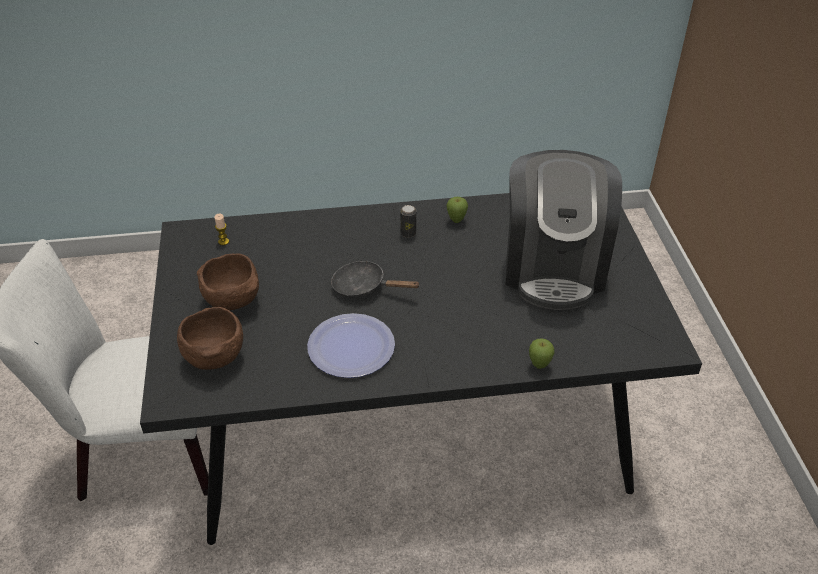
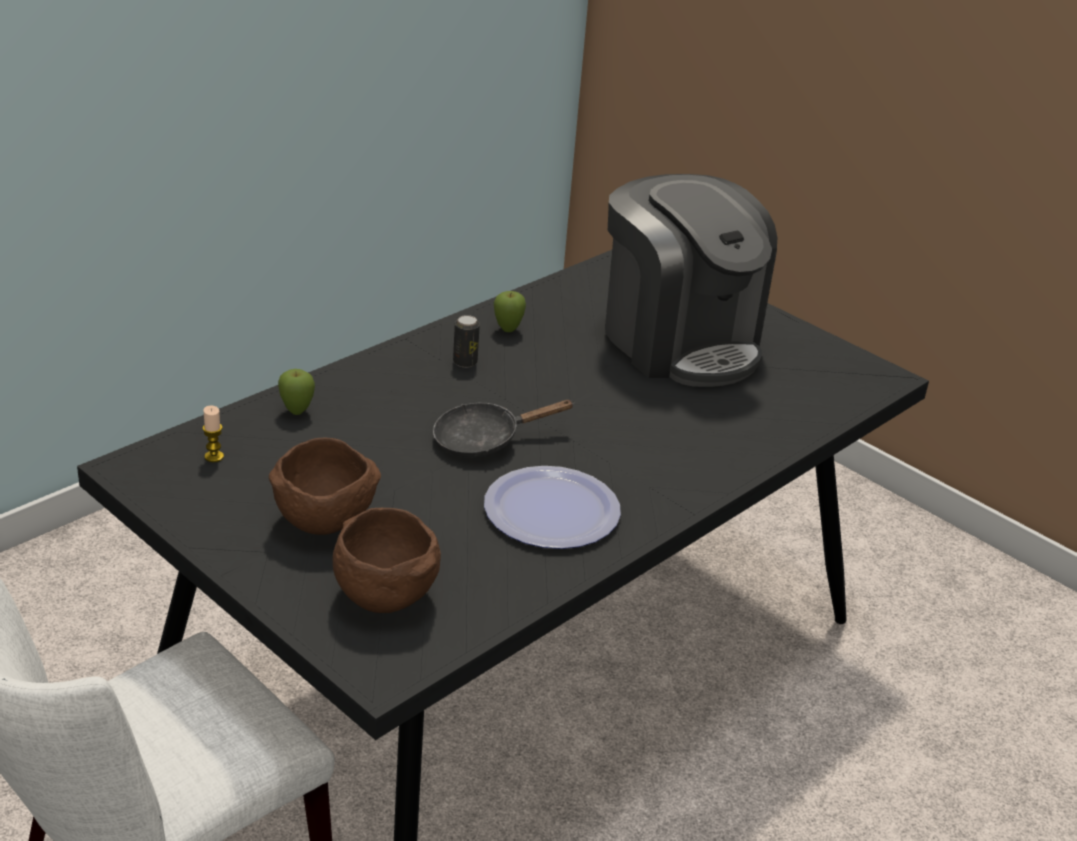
camera: 40 degrees left, 10 degrees down
(539, 365) = (783, 444): apple -> apple (297, 411)

